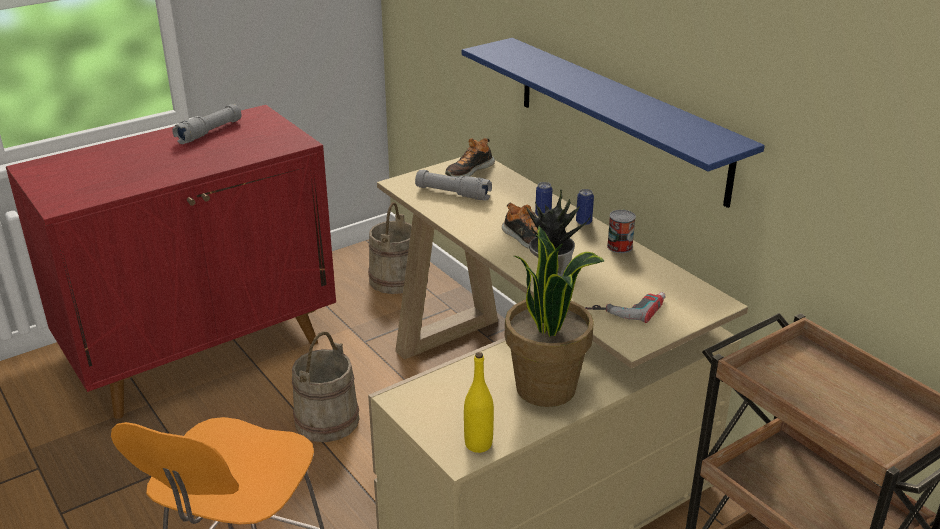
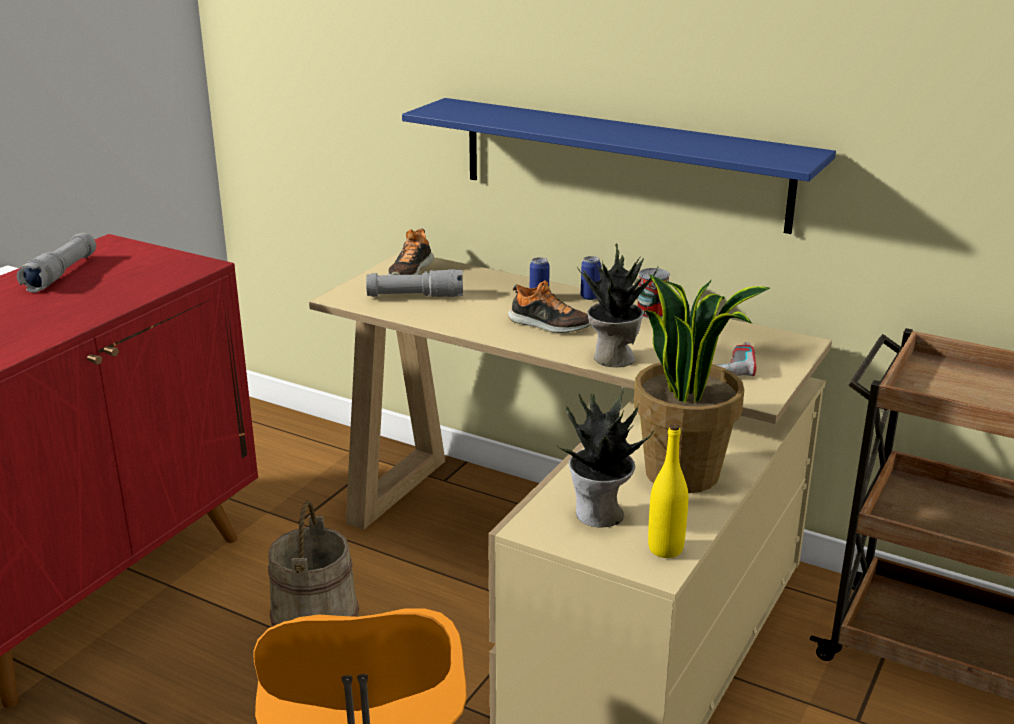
camera: 25 degrees left, 5 degrees down
(394, 279) = (286, 445): beige bucket -> none
(455, 404) = (599, 515): none -> potted plant

